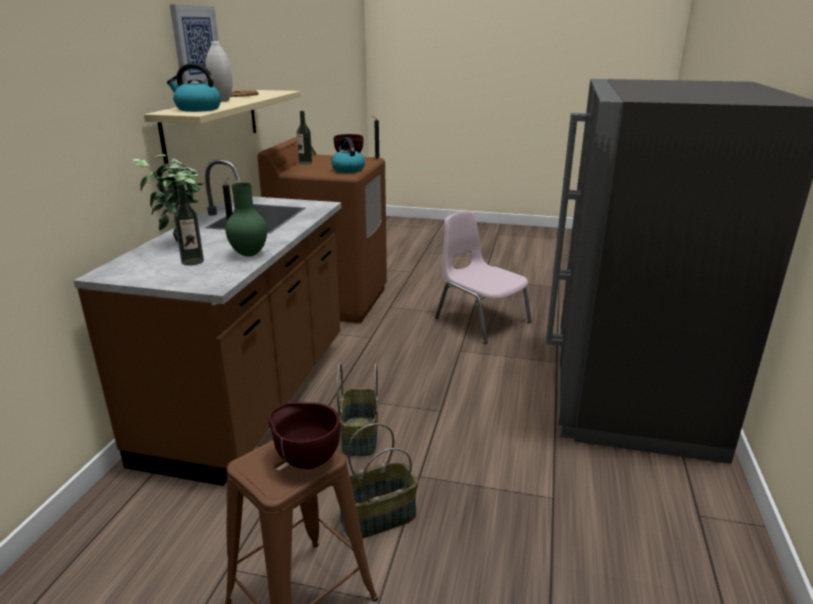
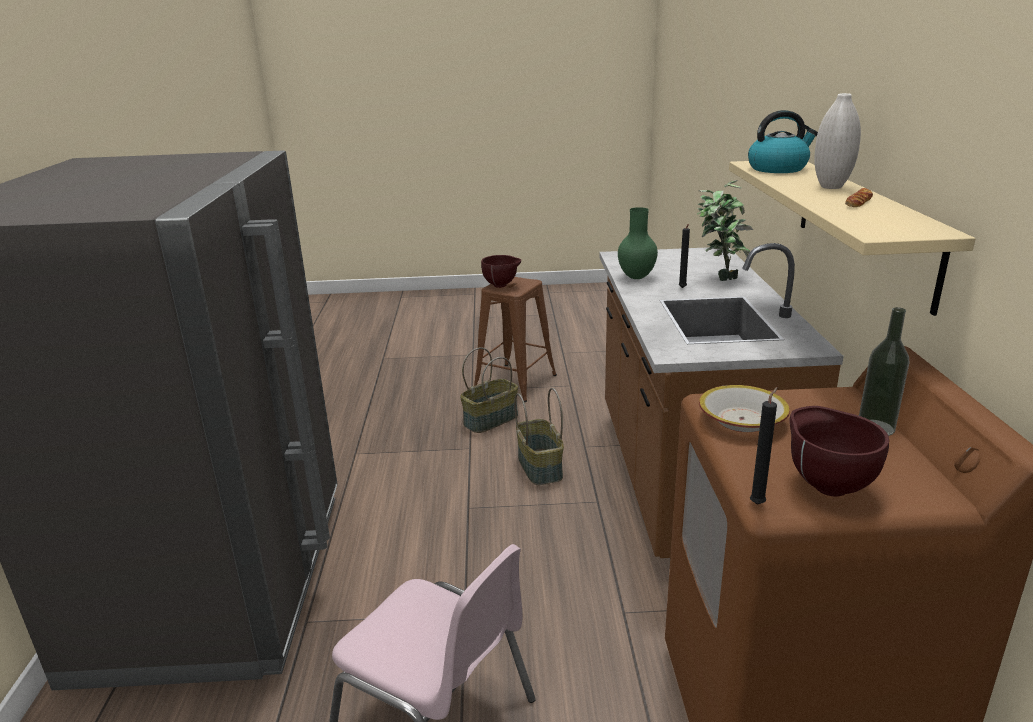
camera: 165 degrees right, 0 degrees up
(192, 261) = (672, 266): bottle -> none
(196, 45) = (876, 98): picture -> none
(348, 169) = (742, 420): kettle -> bowl

